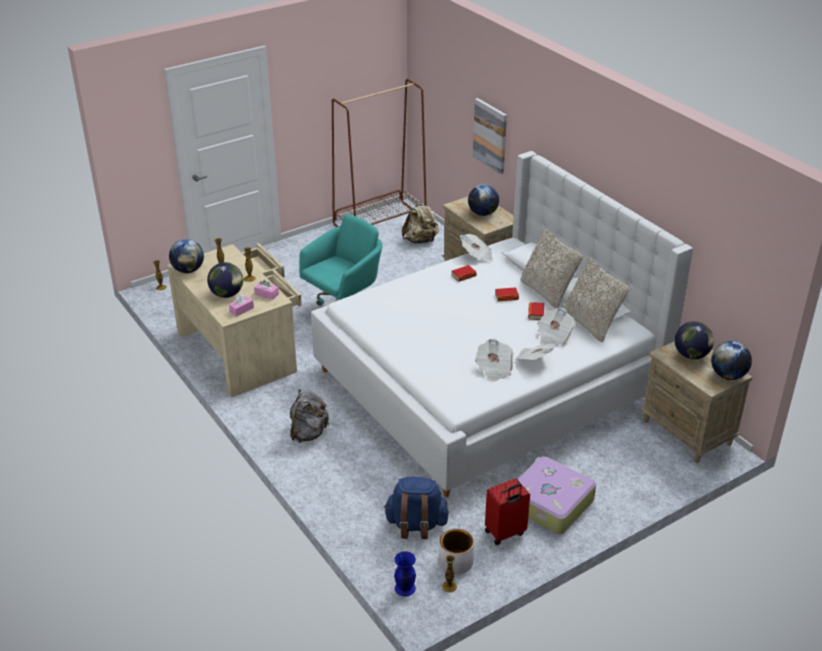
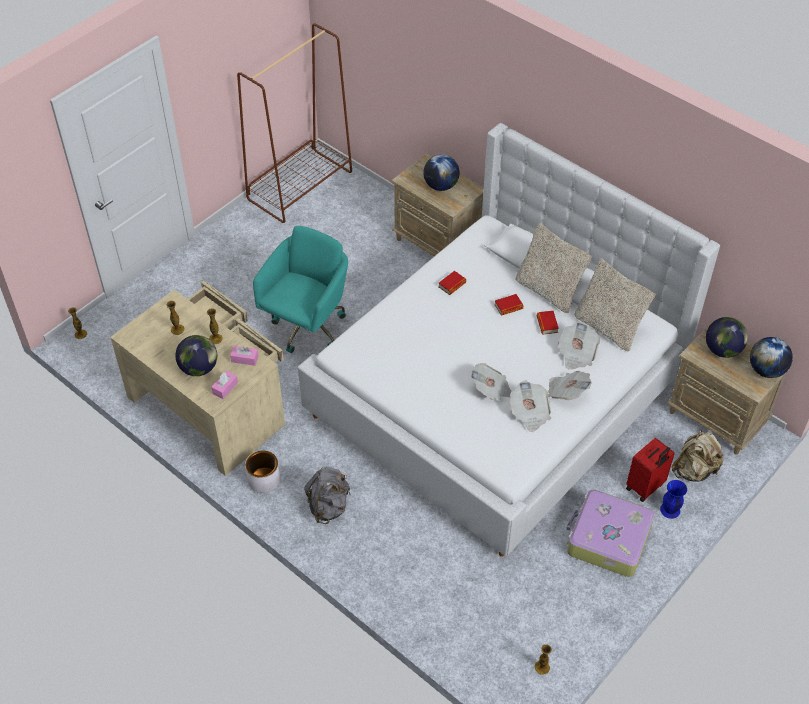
camera: 15 degrees left, 15 degrees up
(188, 270) = (138, 340): globe -> none
(404, 588) = (498, 680): blue vase -> blue vase (669, 510)
(416, 525) = (483, 599): blue backpack -> none
(420, 240) = (356, 206): beige backpack -> beige backpack (694, 470)
(455, 562) = (538, 636): white planter -> white planter (263, 480)
(477, 255) = (456, 252): newspaper -> newspaper (491, 390)
(490, 135) = (438, 96): picture -> none
(505, 533) = (576, 588): red suitcase -> red suitcase (645, 487)

